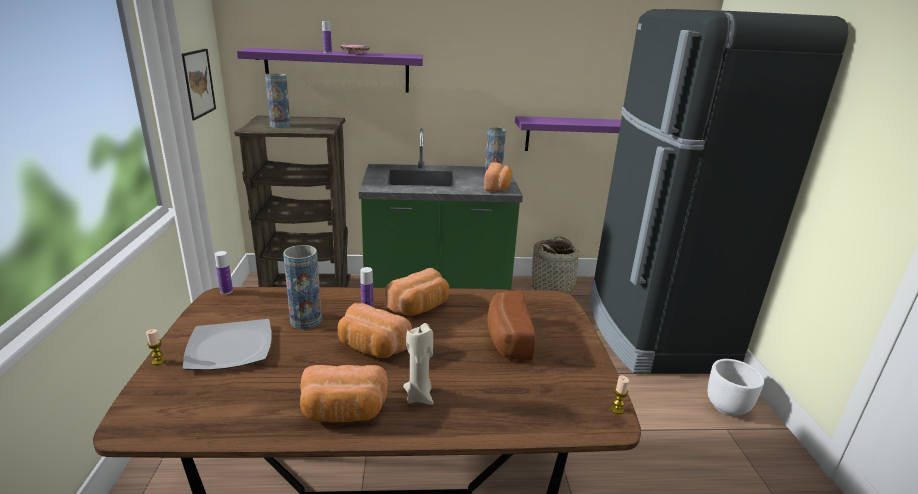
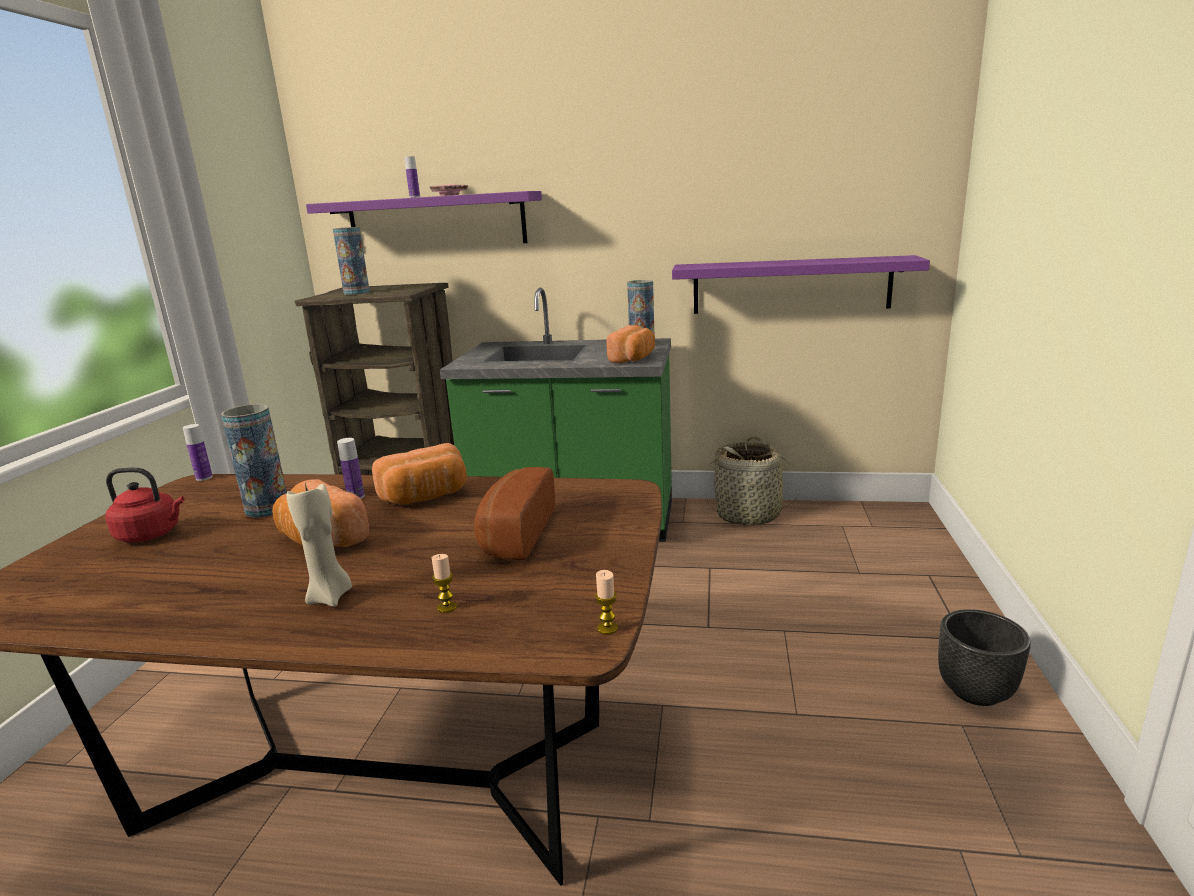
camera: 15 degrees right, 5 degrees down
(158, 361) = (59, 546): candle -> candle (447, 607)
(197, 83) = (255, 244): picture -> none
(231, 347) = (152, 534): plate -> red kettle
(343, 412) = (215, 610): bread -> none
(654, 333) = (888, 578): black fridge -> none
(727, 407) = (976, 691): white planter -> black planter

